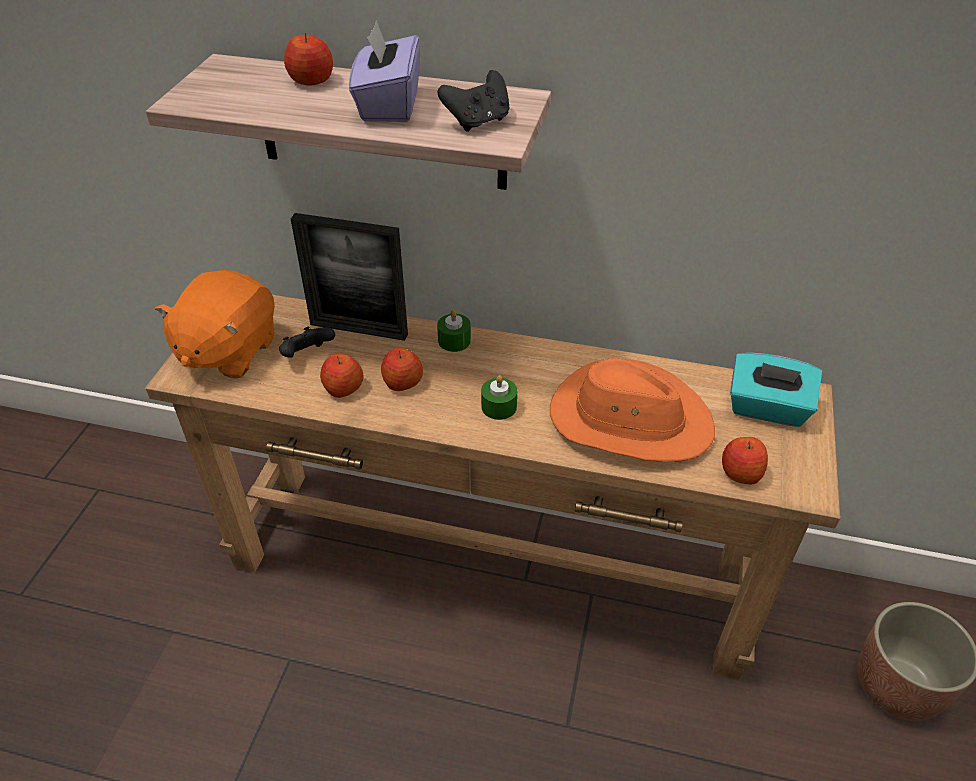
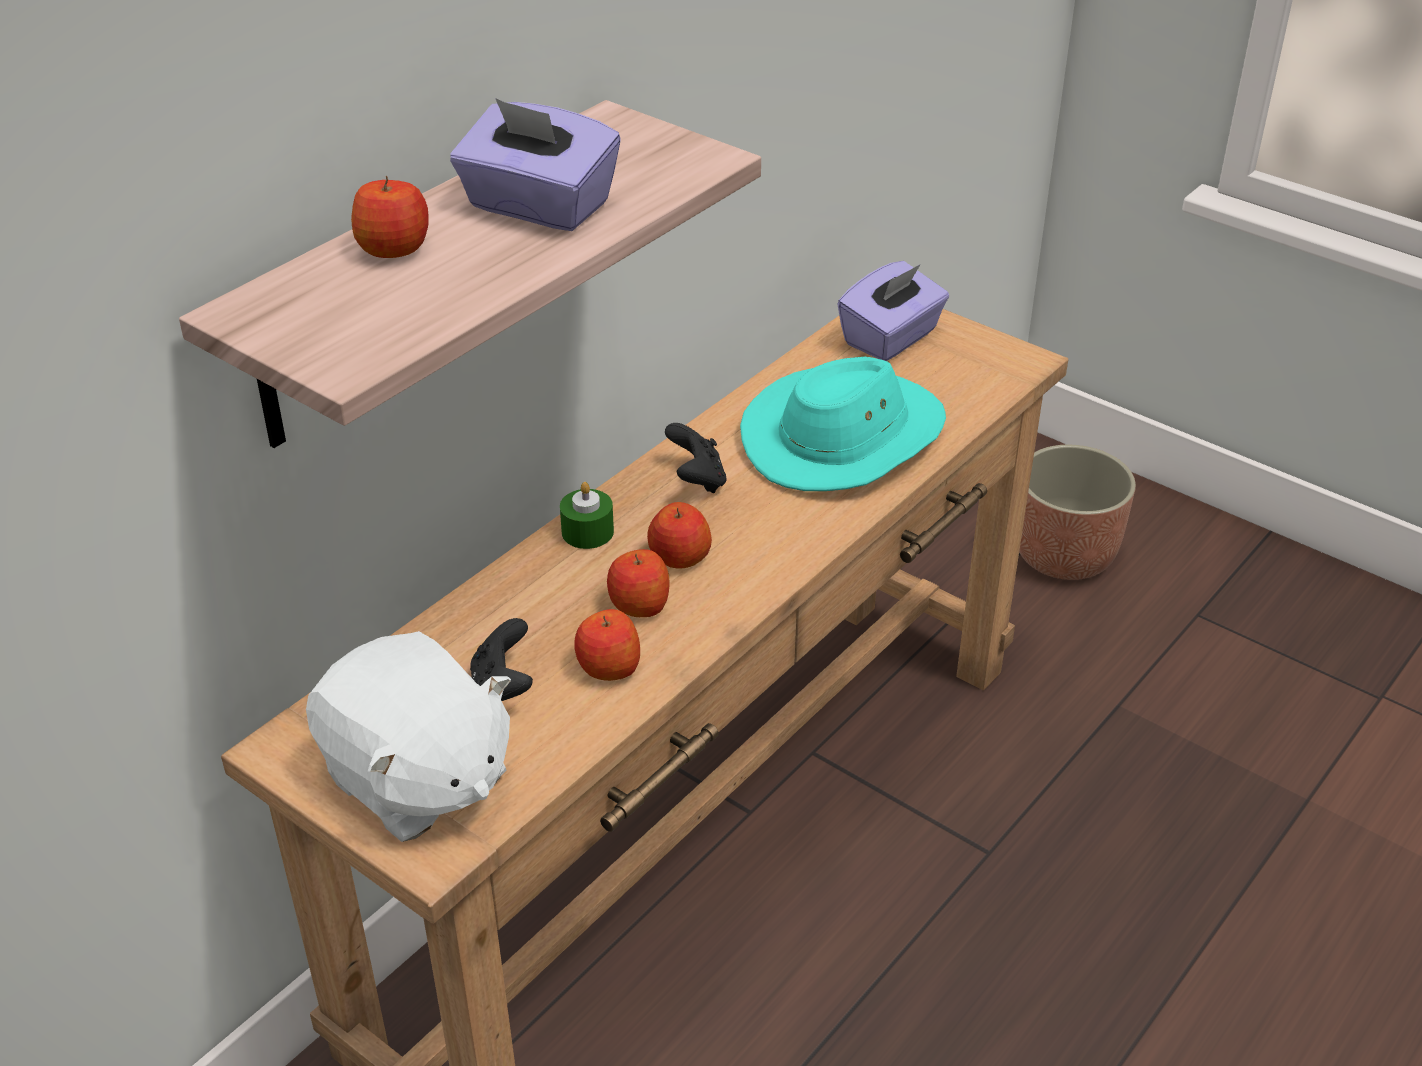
camera: 65 degrees left, 5 degrees down
(227, 351) = (416, 780): orange plush toy -> white plush toy
(359, 329) = (484, 619): picture frame -> none
(478, 122) = (648, 160): black game controller -> black game controller (697, 480)
(499, 406) = (751, 531): green candle -> none
(629, 419) = (844, 437): orange hat -> turquoise hat
(740, 472) = (974, 392): apple -> apple (679, 557)
(767, 409) = (891, 338): turquoise tissue box -> purple tissue box

